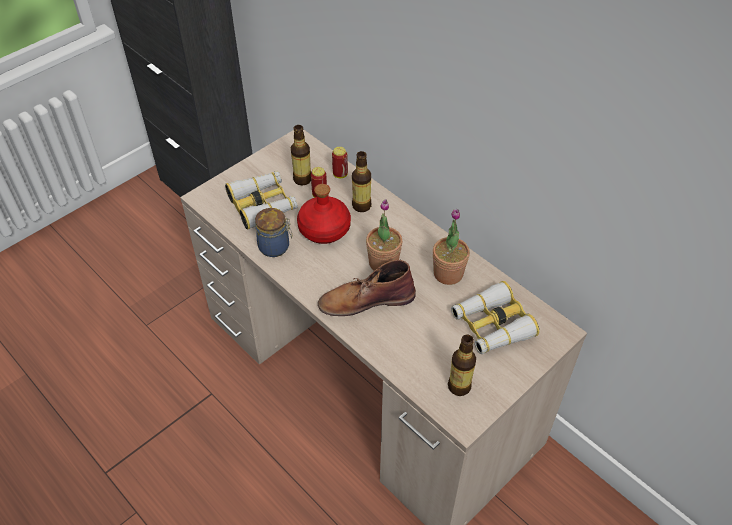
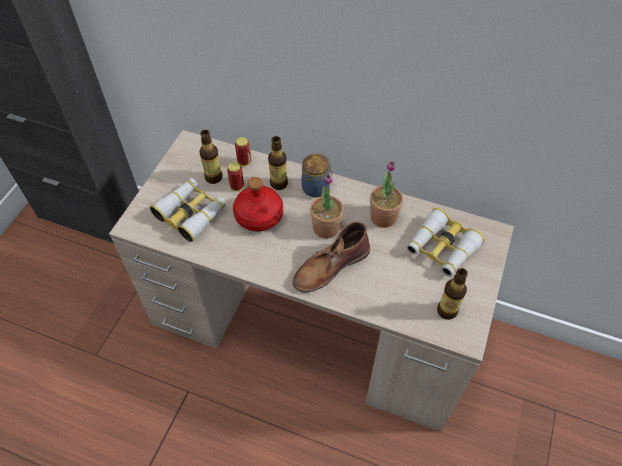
camera: 25 degrees left, 5 degrees up
(275, 247) = (225, 248): jar -> jar (316, 187)

